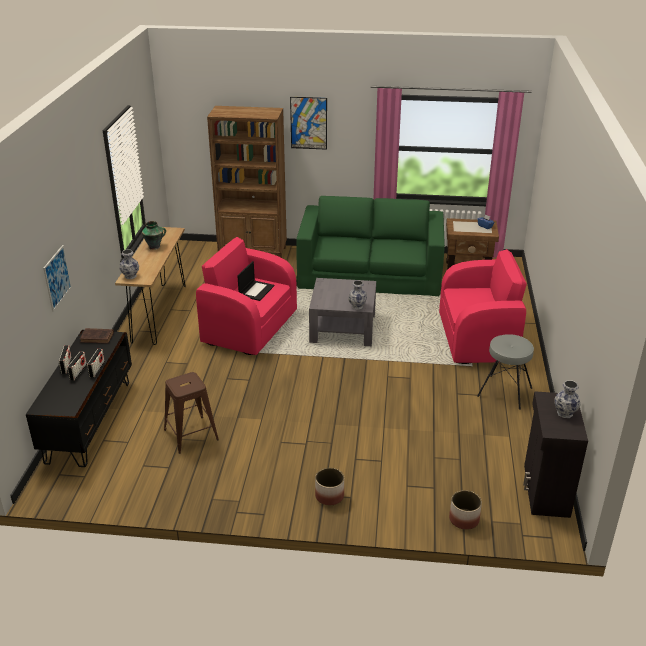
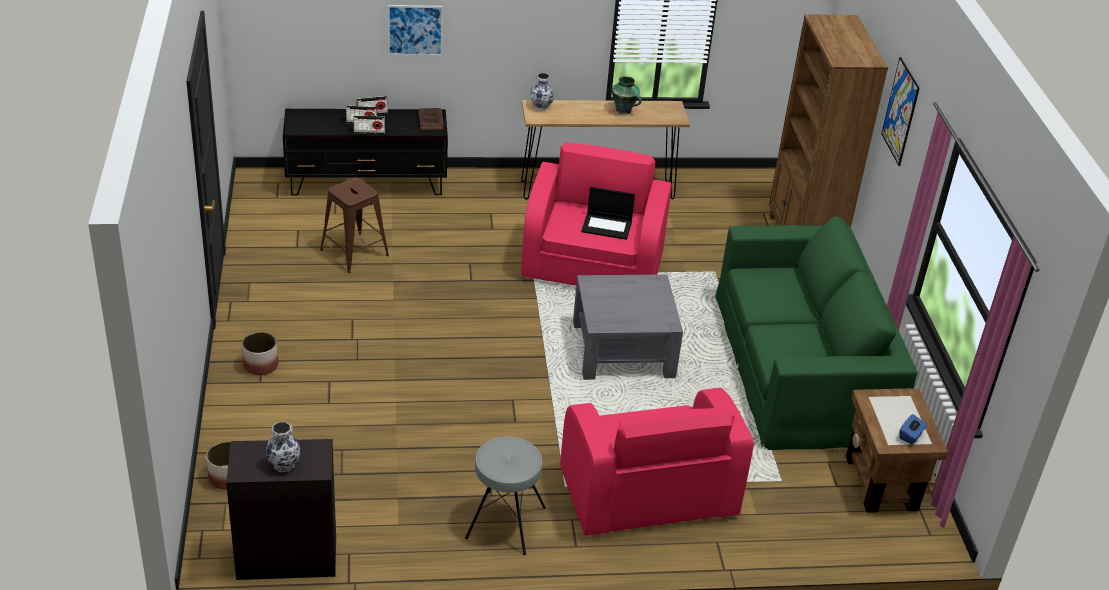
camera: 75 degrees right, 5 degrees up
(357, 306) = (599, 317): vase -> none

